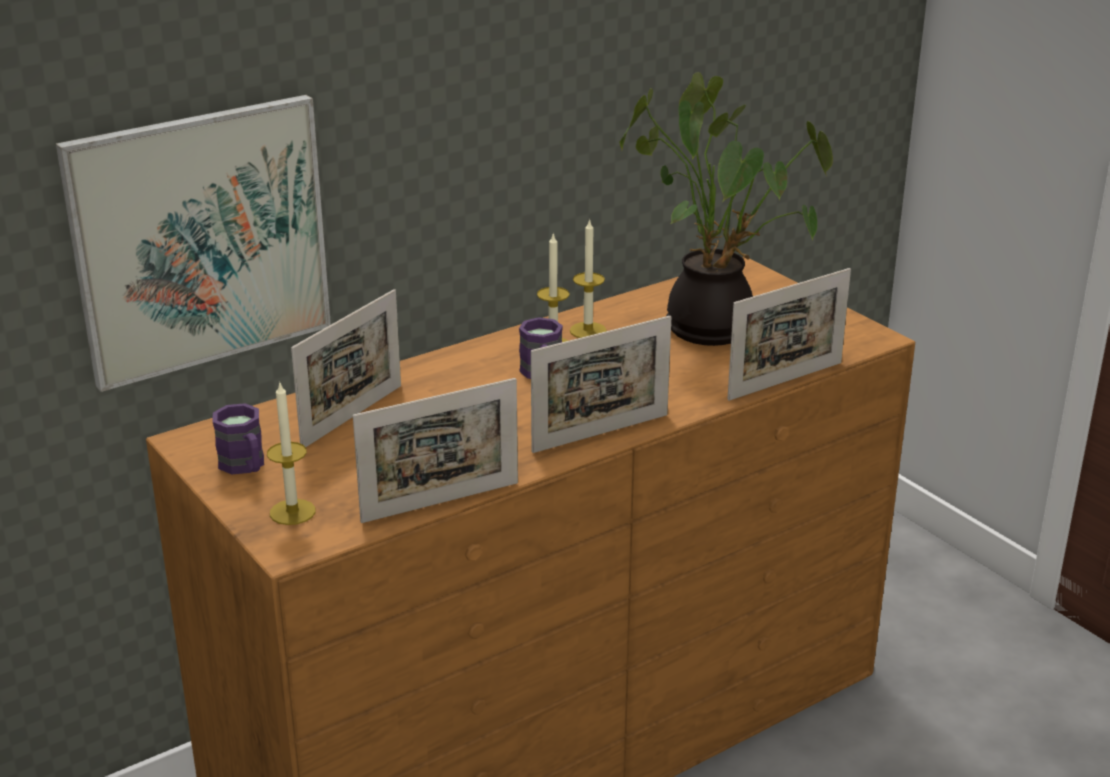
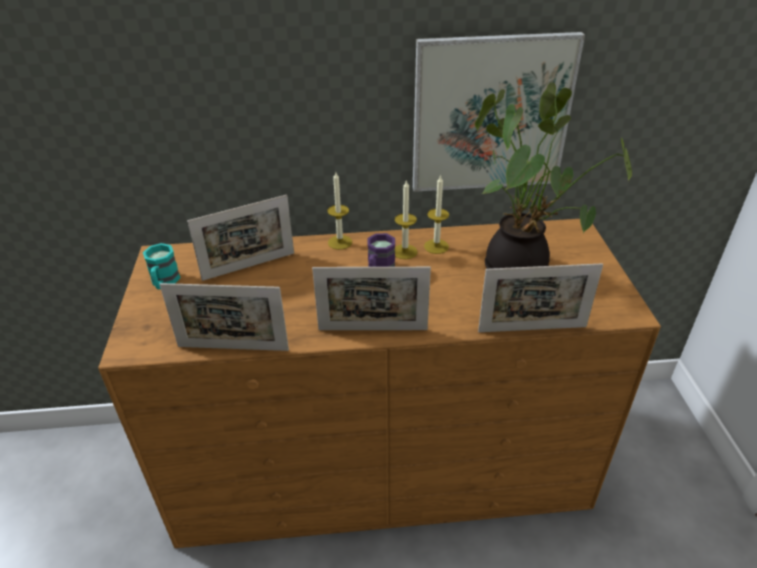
camera: 30 degrees right, 10 degrees up
(201, 240) = (171, 138): picture -> picture (491, 115)
(245, 466) = (164, 282): purple mug -> turquoise mug
(292, 512) = (153, 324): candle -> candle (340, 242)

